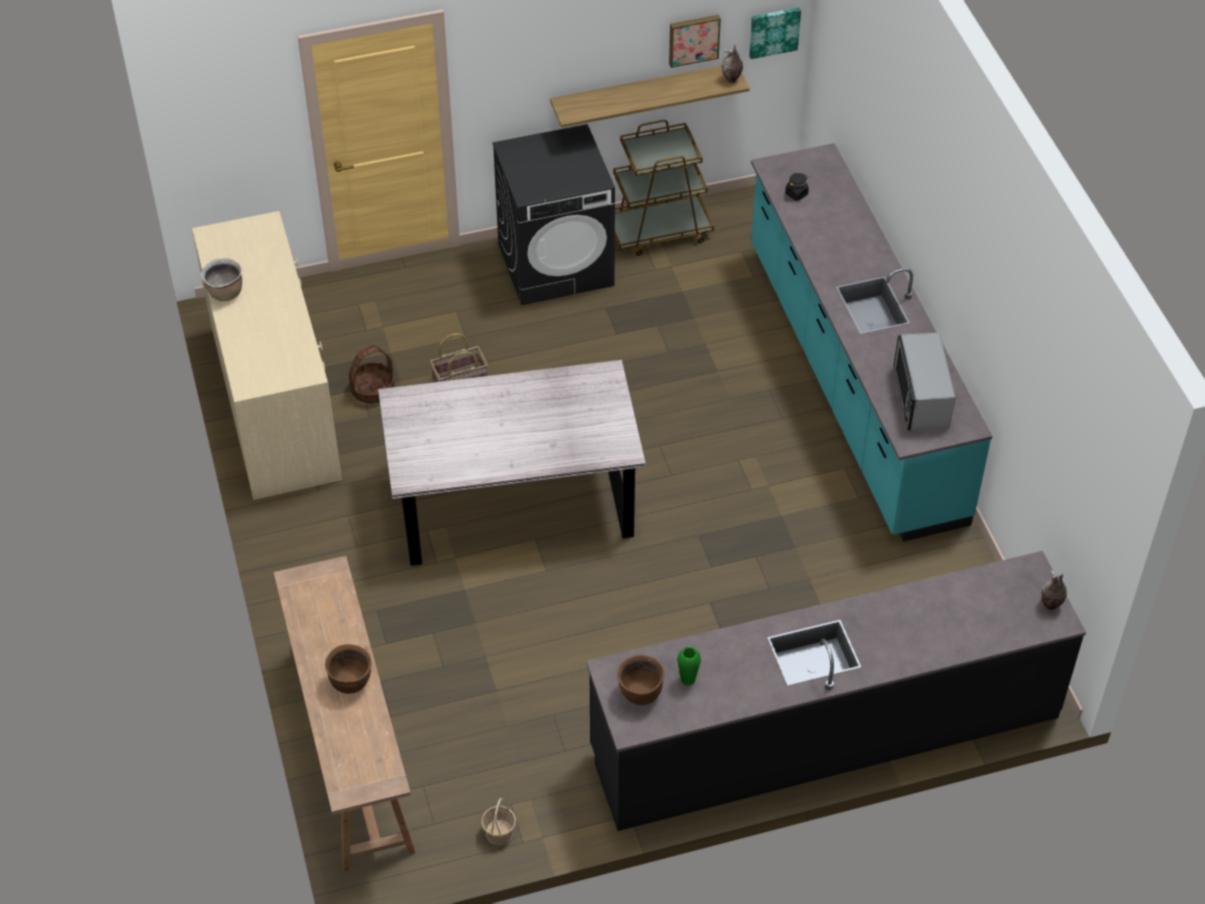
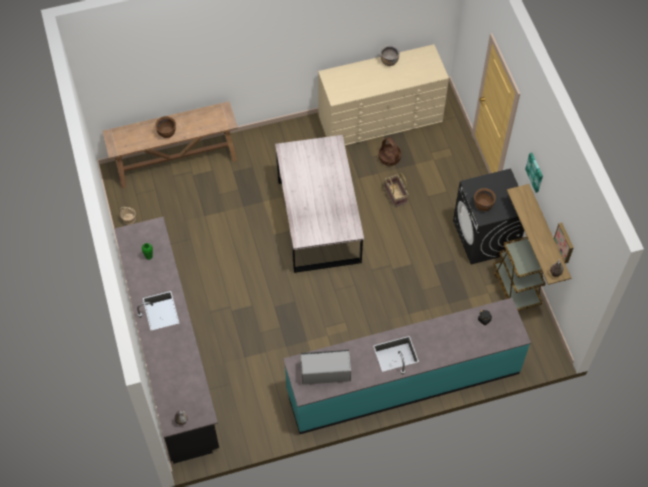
camera: 90 degrees right, 10 degrees up
(640, 693) = (143, 237): brown cooking pot -> brown cooking pot (483, 205)
(774, 31) = (583, 288): picture -> picture (535, 172)

